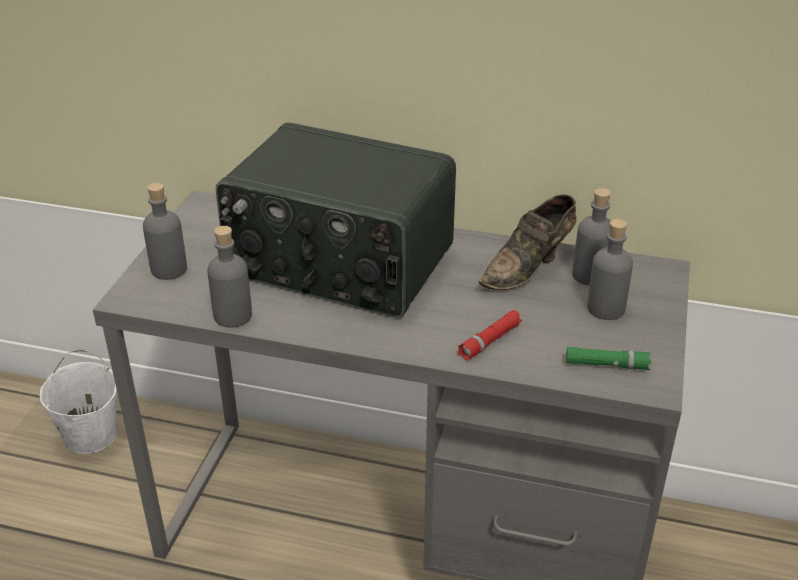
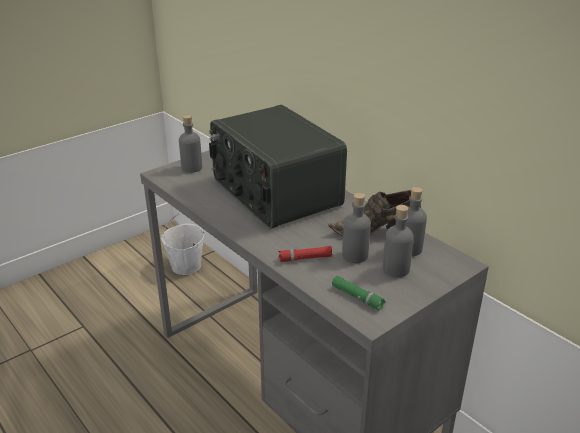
camera: 35 degrees right, 5 degrees down
(233, 316) = (194, 197): grey bottle -> grey bottle (355, 255)

